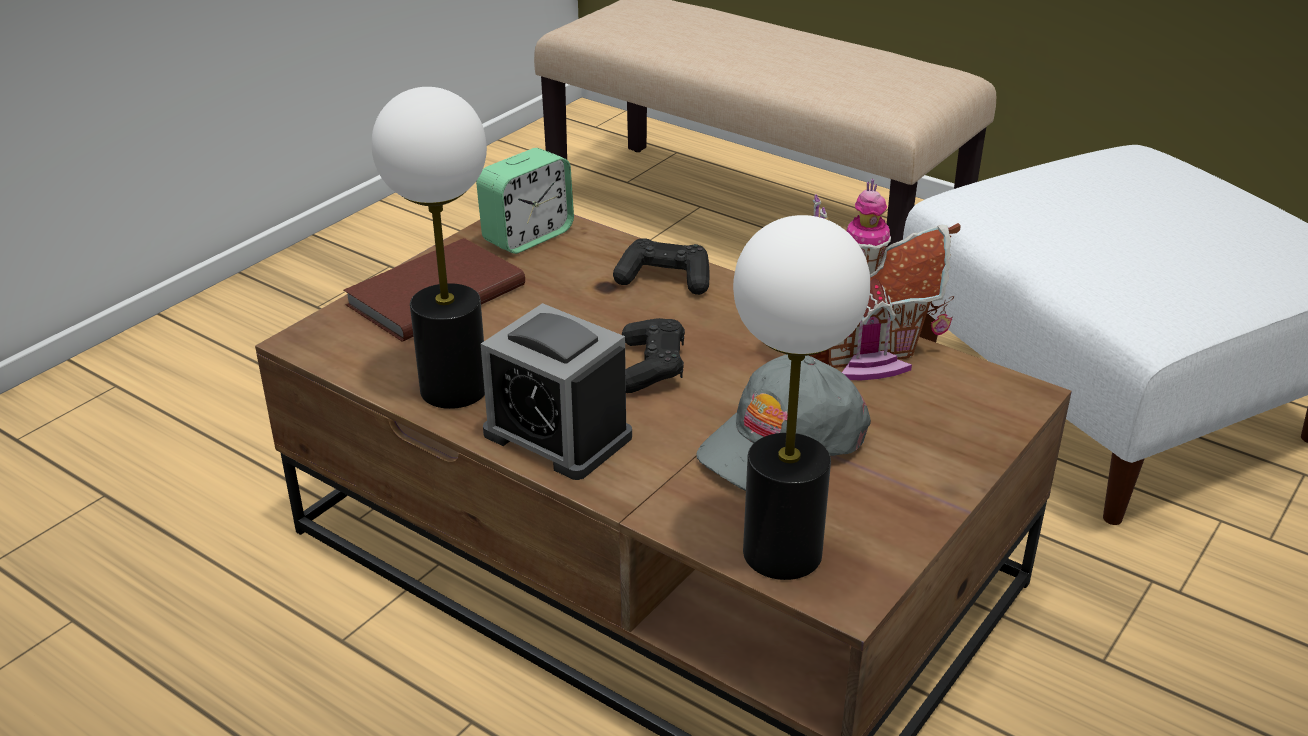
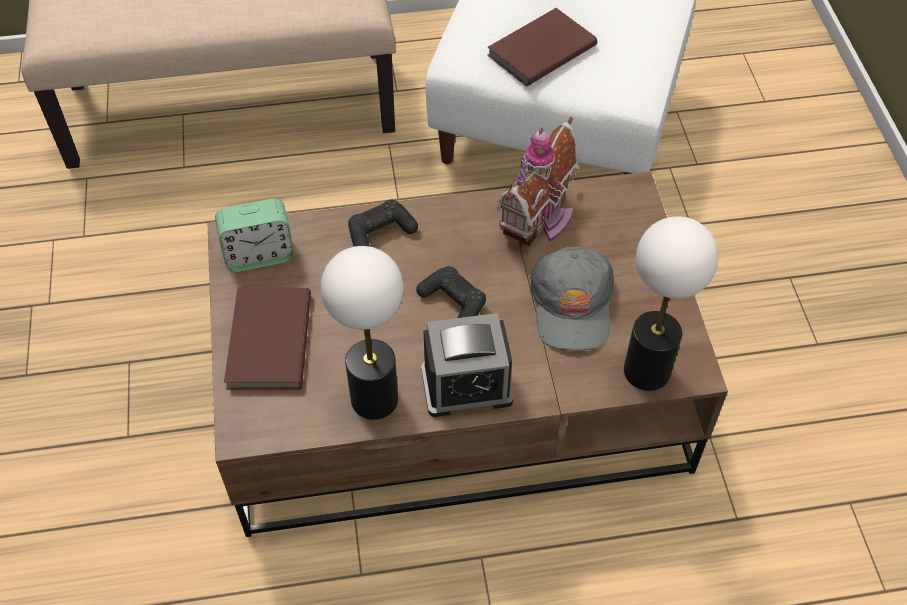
camera: 45 degrees left, 20 degrees up
(528, 236) = (259, 255): alarm clock -> alarm clock turned 75 degrees clockwise
(1072, 231) = (539, 50): none -> brown book

